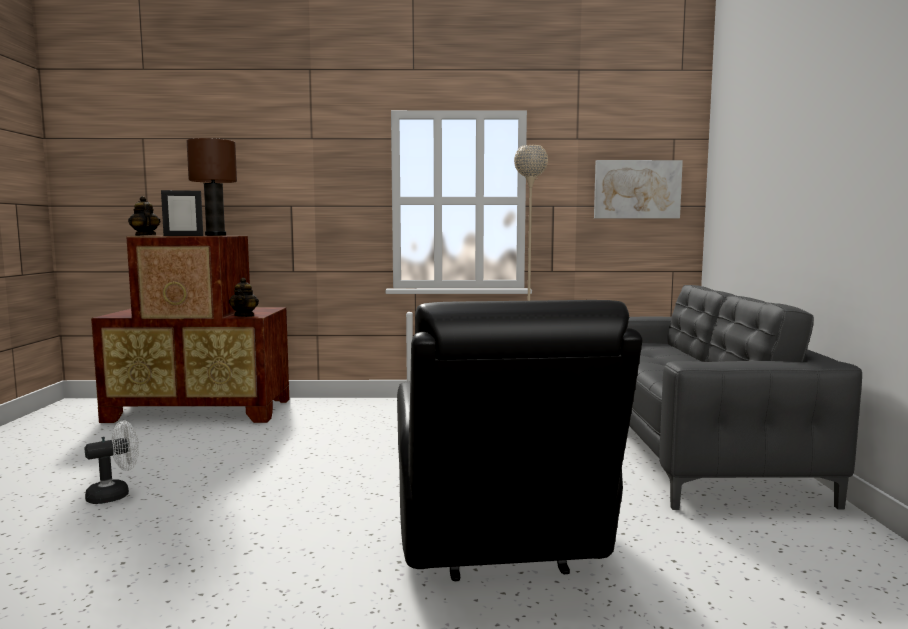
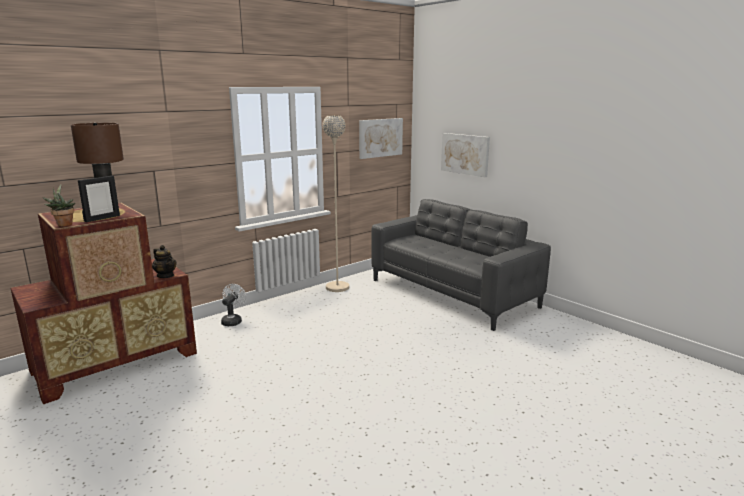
camera: 40 degrees left, 10 degrees up
(115, 495) = (209, 444): white fan -> white fan (233, 321)
(145, 235) = (64, 224): teapot -> potted plant
(499, 546) = (463, 377): black armchair -> none
(758, 205) = (465, 154): none -> picture

